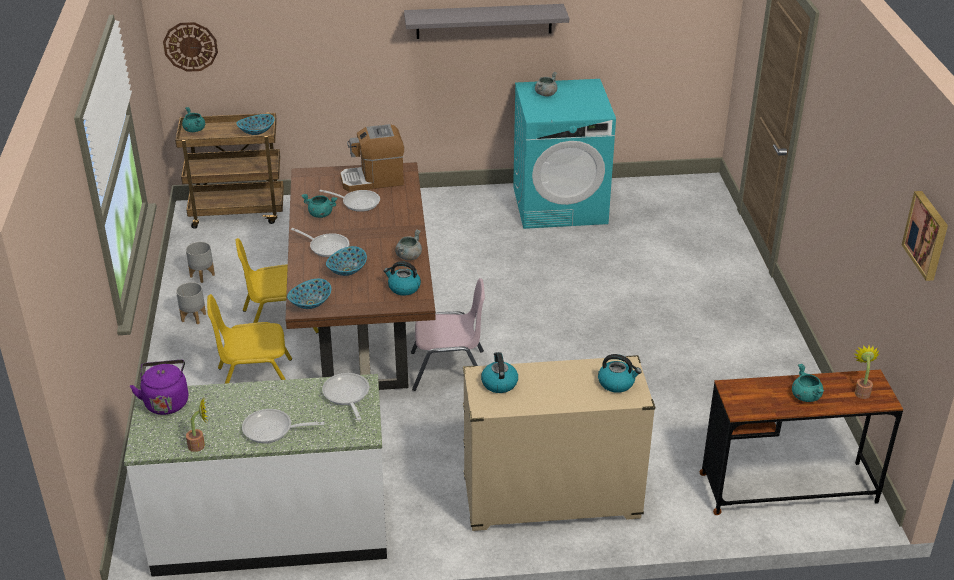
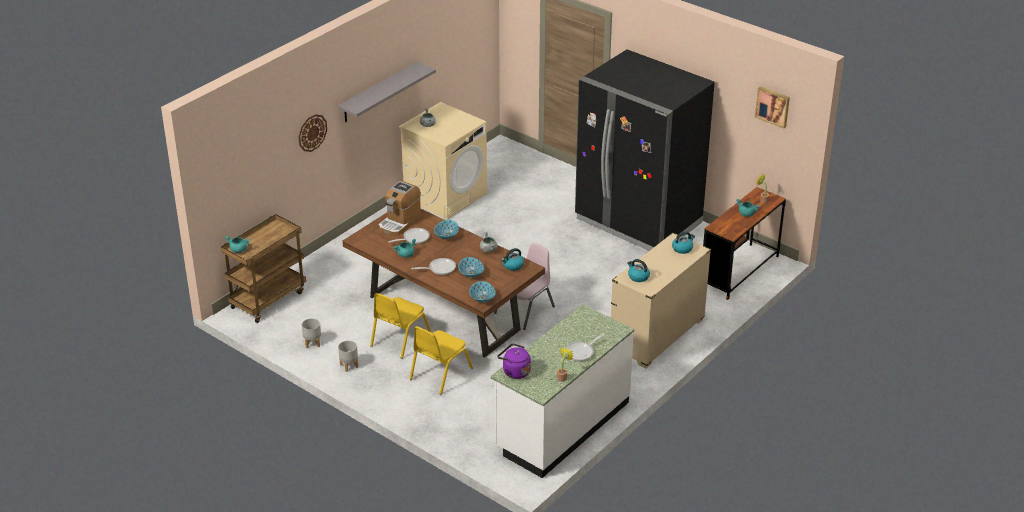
camera: 45 degrees left, 0 degrees up
(190, 46) = (222, 190): wall clock -> wall clock (312, 132)
(257, 132) = (279, 231): bowl -> bowl (447, 235)
(346, 395) = (586, 320): frying pan -> none
(560, 205) = (446, 196): turquoise washing machine -> beige washing machine
(741, 347) = (638, 221): none -> black fridge

